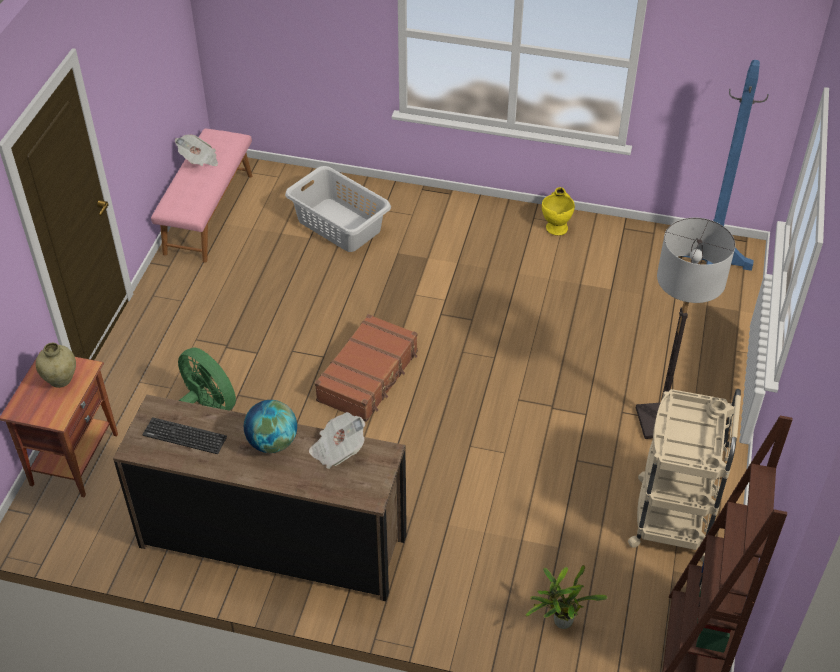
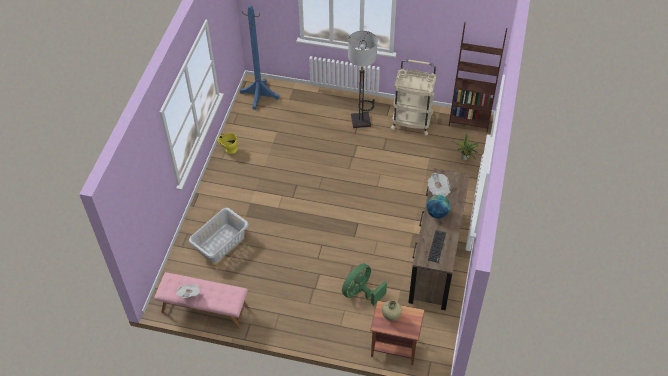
camera: 90 degrees left, 5 degrees up
(368, 376) = (335, 225): brown suitcase -> none

